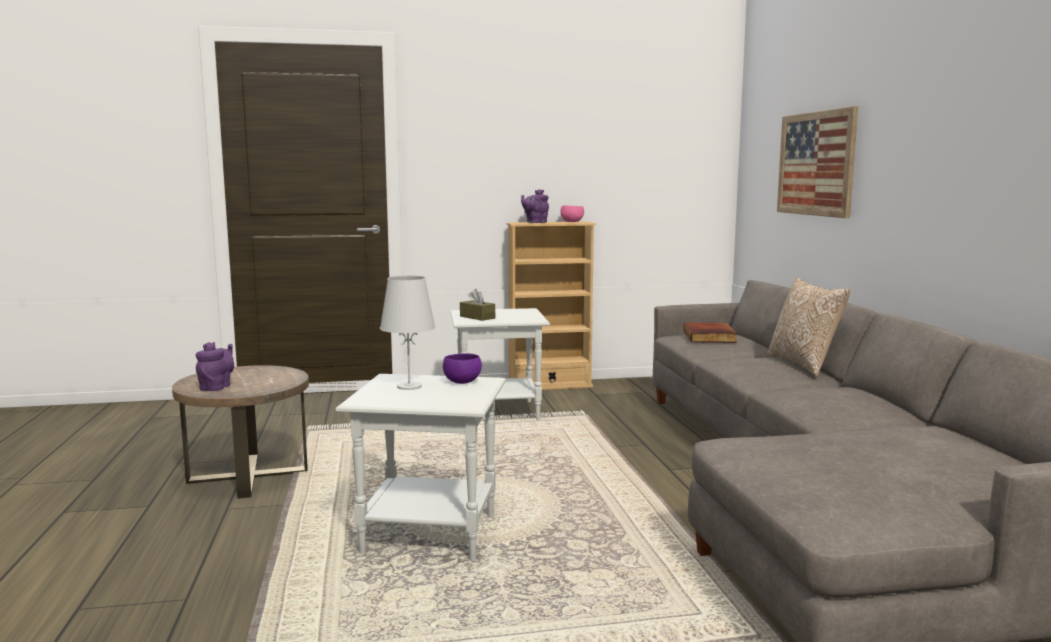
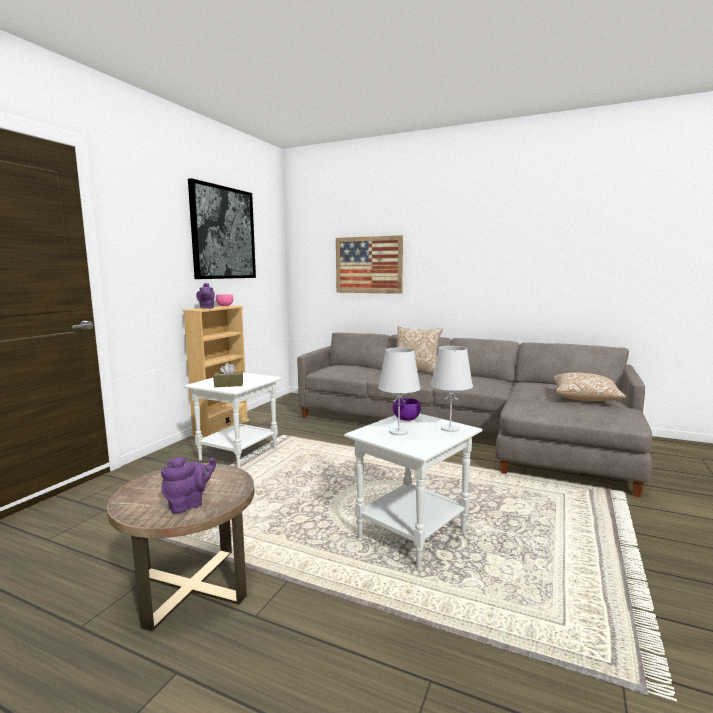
camera: 55 degrees left, 0 degrees up
(217, 387) = (189, 504): purple teapot -> purple teapot turned 90 degrees clockwise
(454, 400) = (449, 428): none -> white table lamp
(593, 121) = (223, 233): none -> picture
(710, 336) = (341, 368): book -> none
(906, 473) = (585, 398): none -> pillow

